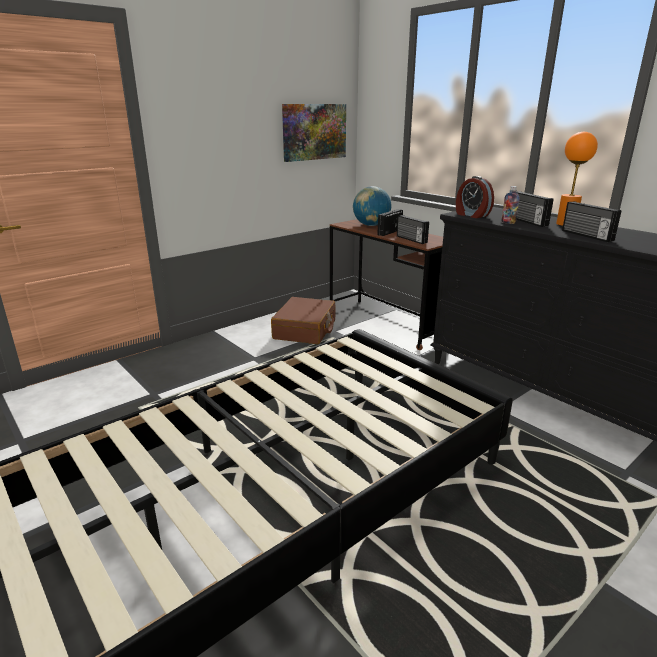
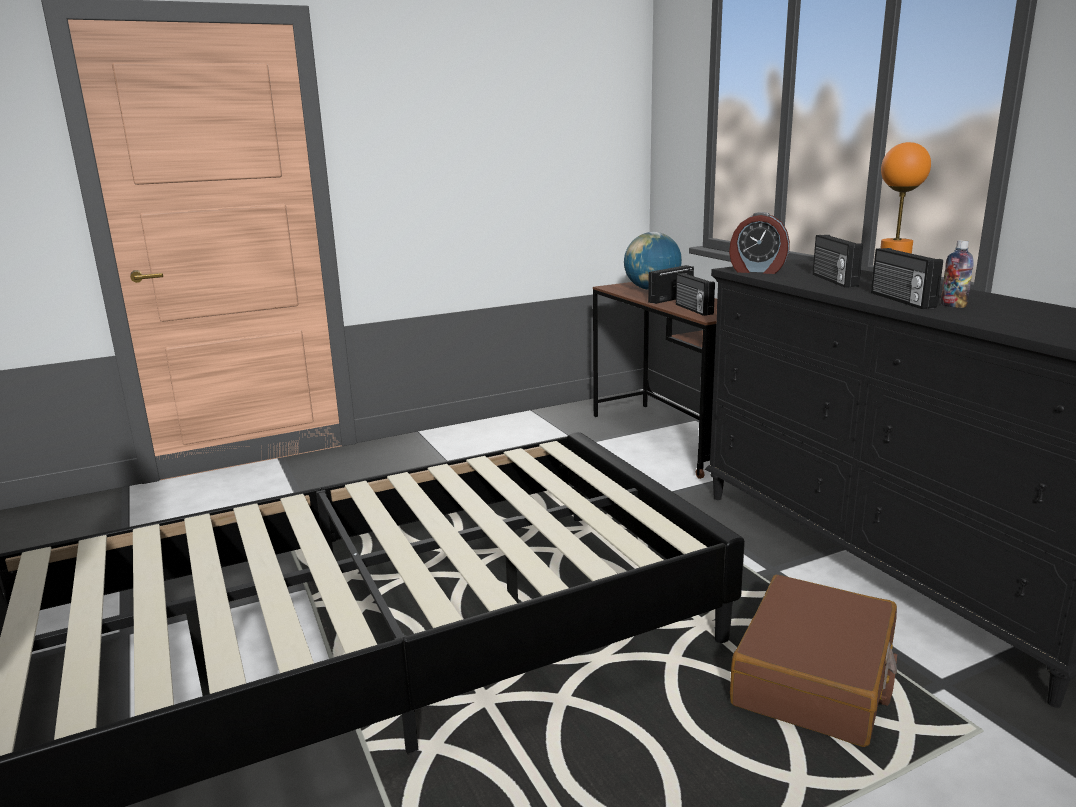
camera: 15 degrees right, 5 degrees down
(305, 330) = (544, 439): brown suitcase -> brown suitcase (815, 678)
(314, 132) = (578, 155): picture -> none
(471, 215) = (757, 271): alarm clock -> alarm clock turned 45 degrees counterclockwise
(508, 222) = (800, 281): bottle -> bottle (953, 305)

